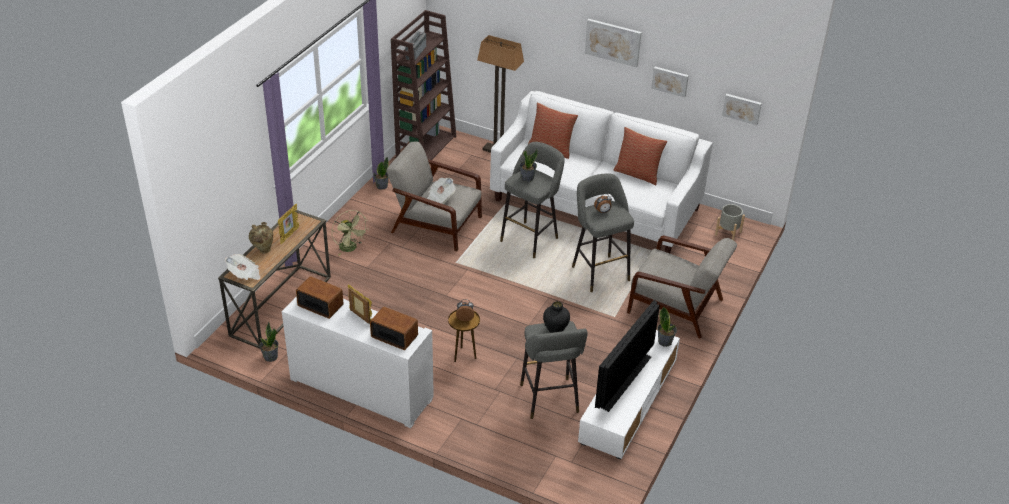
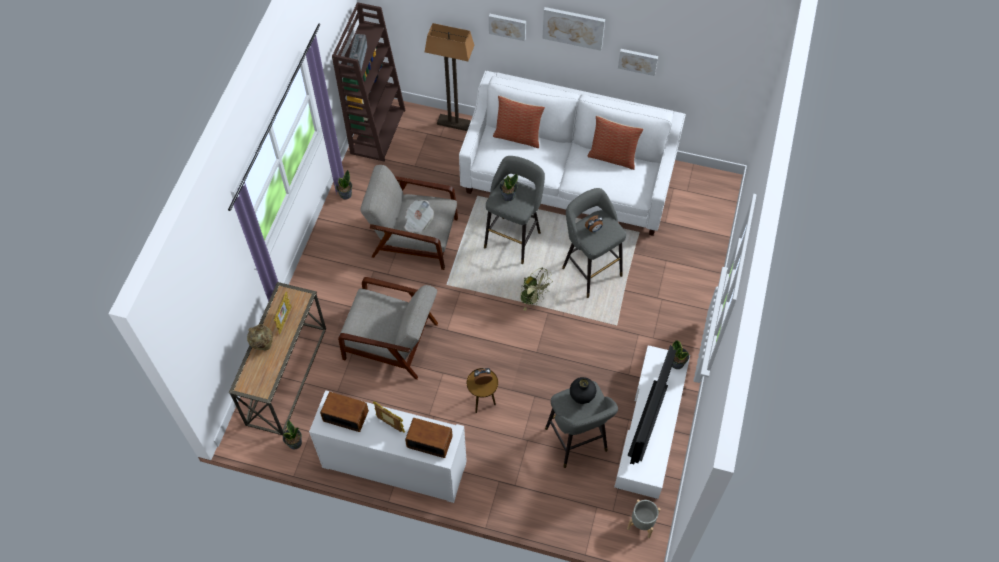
camera: 10 degrees left, 20 degrees up
(244, 274) = (254, 383): newspaper -> none
(350, 248) = (336, 286): green fan -> green fan (533, 298)
(676, 307) = (673, 300): grey armchair -> grey armchair (392, 342)
(728, 233) = (705, 194): grey planter -> grey planter (642, 522)
(742, 108) = (716, 83): picture -> picture (507, 26)

